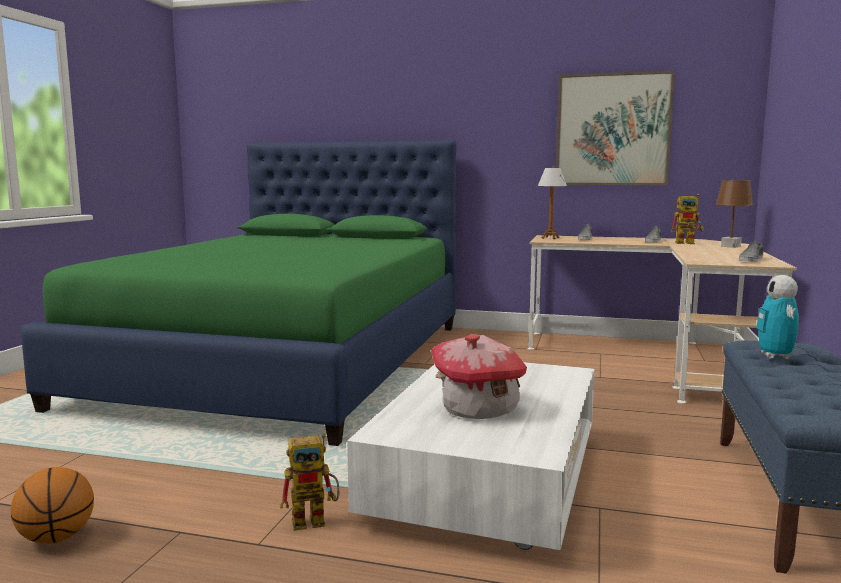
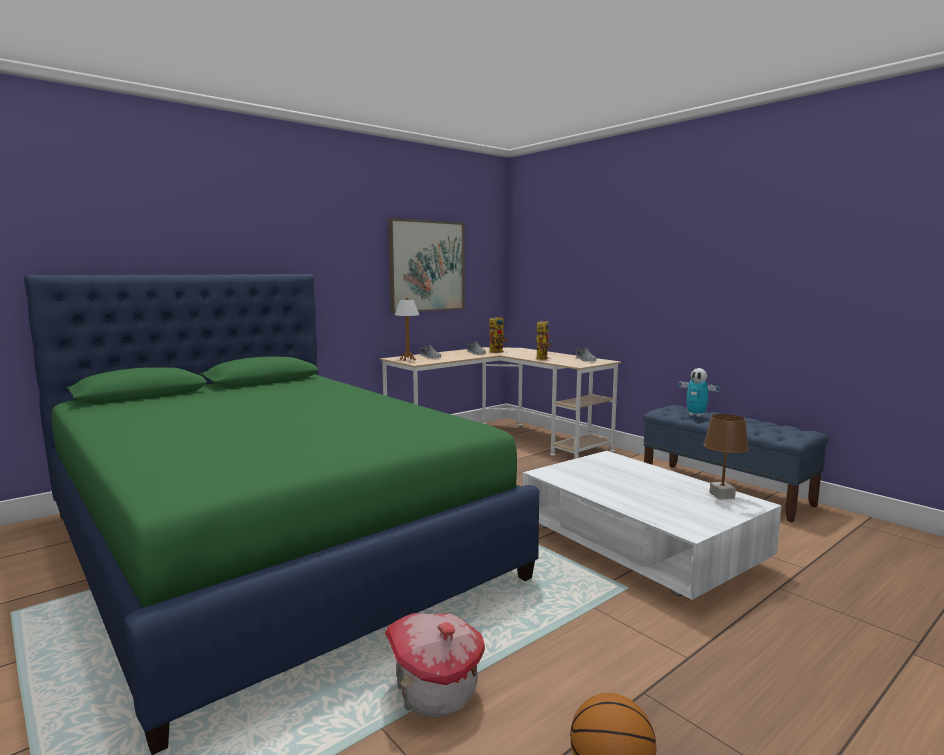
camera: 55 degrees left, 0 degrees up
(316, 519) = (661, 623): toy robot -> toy robot (541, 358)
(479, 408) = (660, 494): toy house -> toy house (436, 691)
(730, 246) = (527, 351): brown table lamp -> brown table lamp (721, 495)

